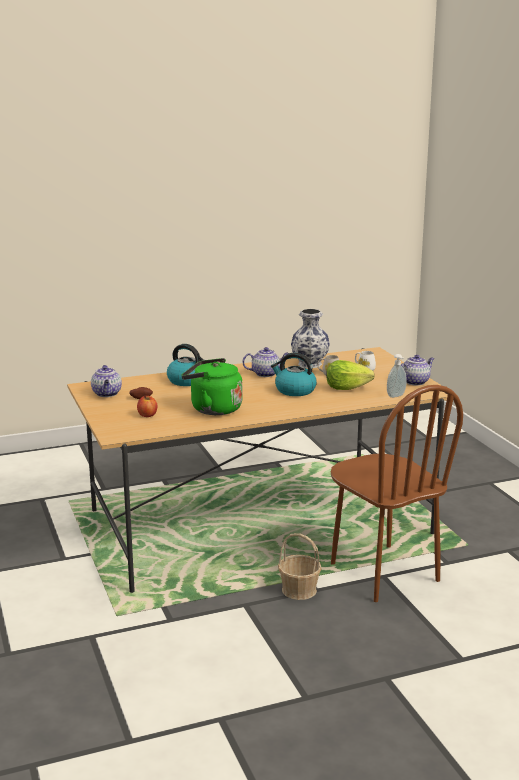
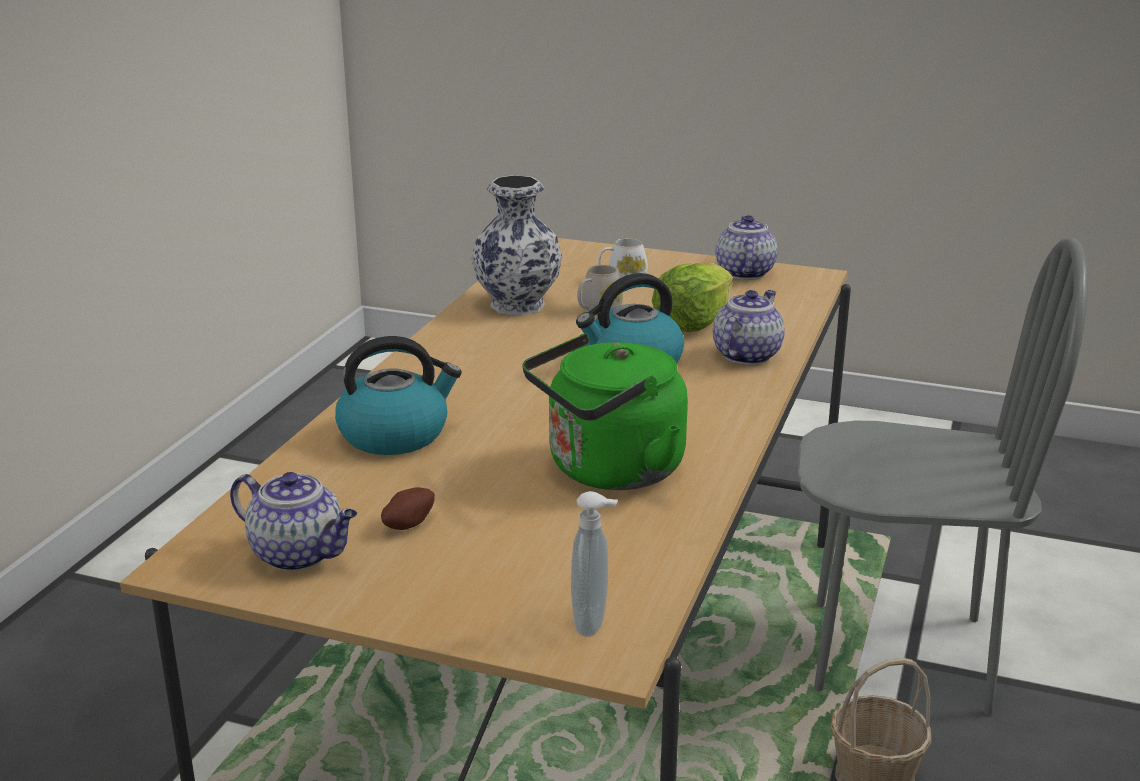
camera: 50 degrees left, 5 degrees up
(147, 415) = (529, 557): apple -> none
(266, 374) = (498, 353): teapot -> teapot (746, 355)
(383, 572) = (899, 655): brown chair -> grey chair
(396, 396) = (790, 306): soap dispenser -> soap dispenser (593, 623)

